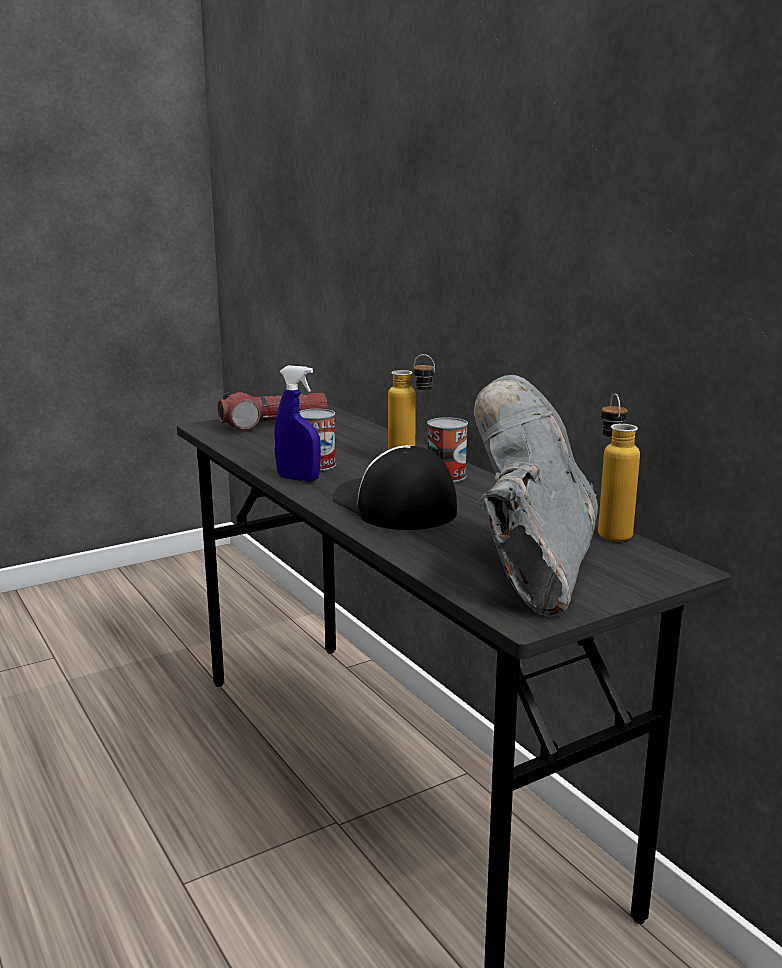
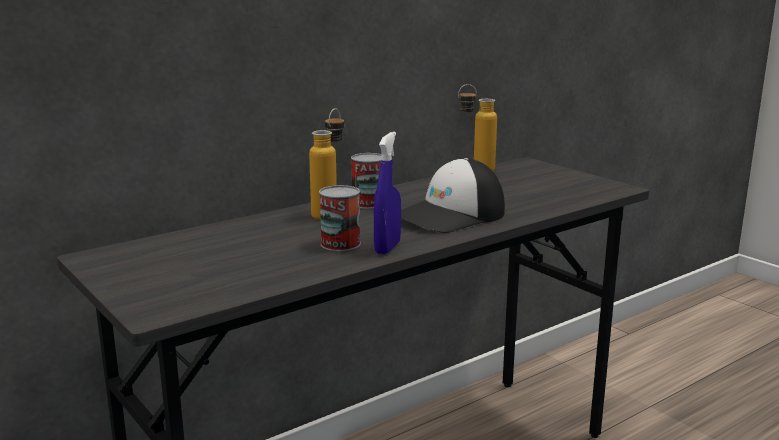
camera: 95 degrees left, 0 degrees up
(274, 423) = (157, 274): flashlight -> none
(531, 571) = (553, 186): grey boot -> none

